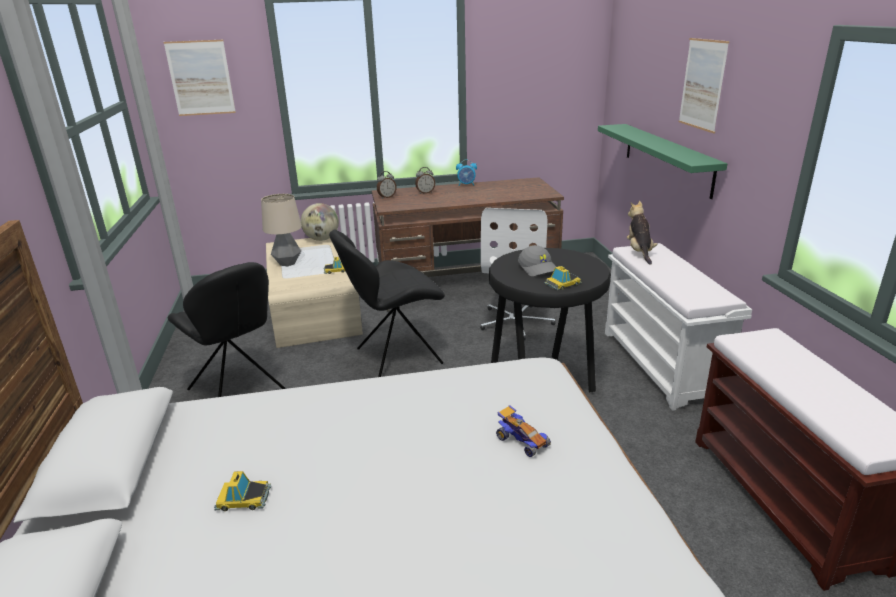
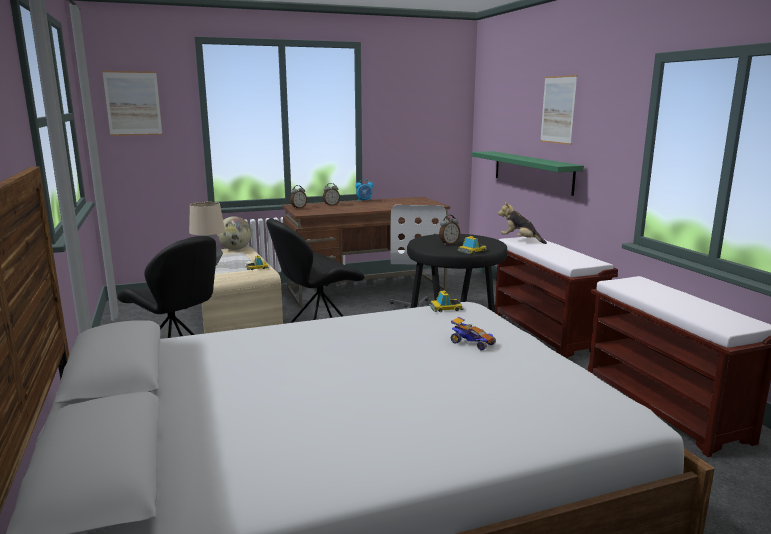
camera: 10 degrees left, 10 degrees down
(243, 498) = (254, 385): toy car -> toy car (446, 308)
(539, 268) = (448, 244): grey cap -> alarm clock
(639, 252) = (520, 240): plush toy -> plush toy turned 45 degrees counterclockwise
(661, 365) = (545, 333): white bench -> brown bench

